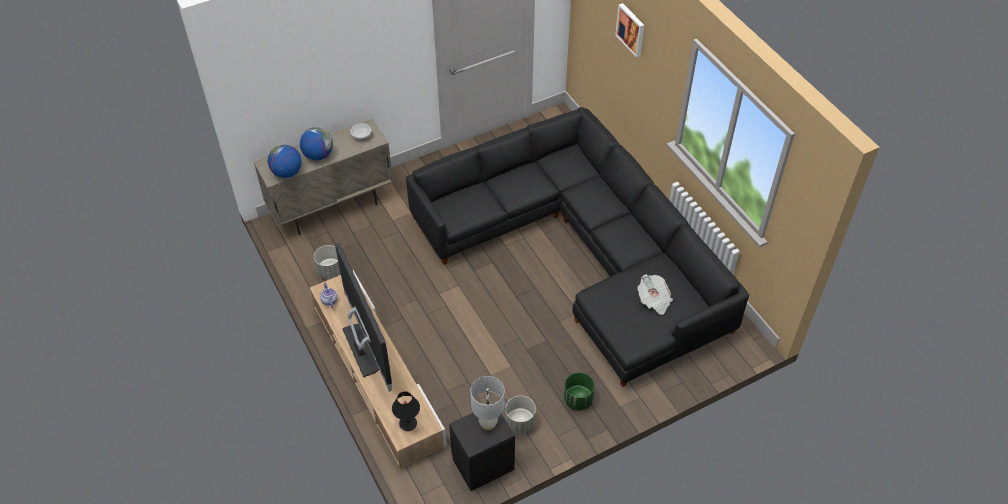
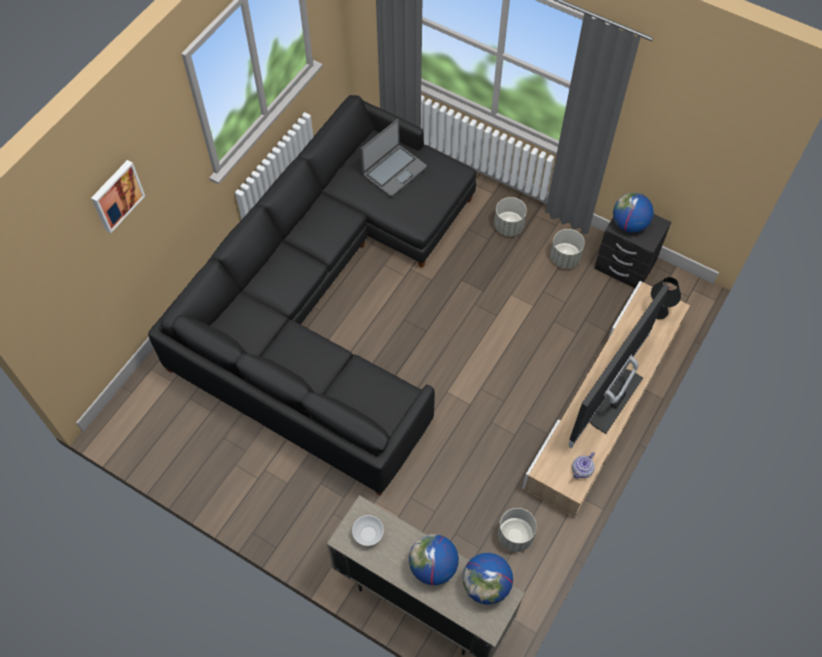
camera: 120 degrees left, 10 degrees up
(488, 423) = (629, 224): white table lamp -> globe
(578, 400) = (509, 226): green planter -> grey planter
(654, 300) = (394, 171): newspaper -> laptop

